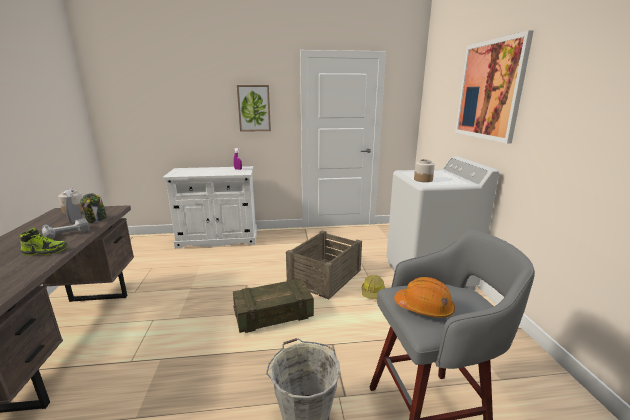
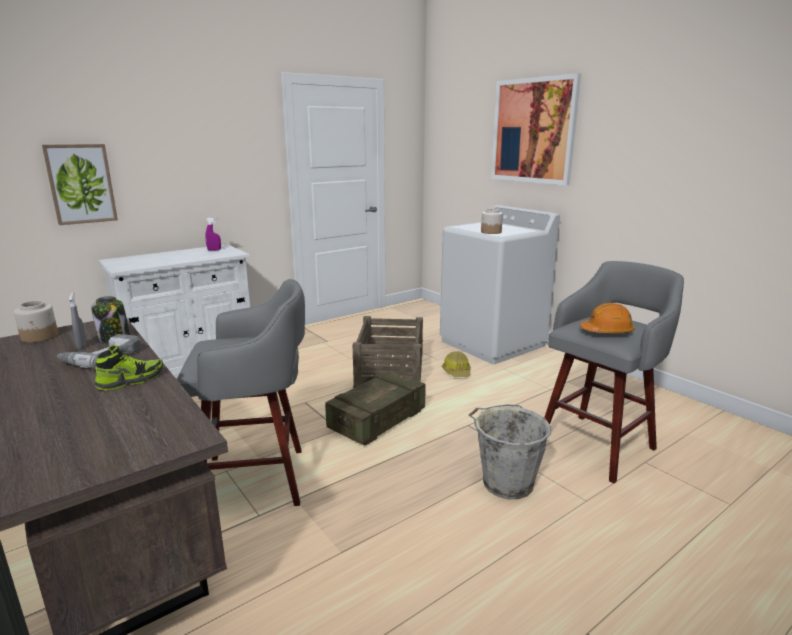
camera: 30 degrees left, 0 degrees up
(160, 334) = (258, 480): none -> grey stool
(254, 108) = (222, 156): picture -> picture (81, 184)

